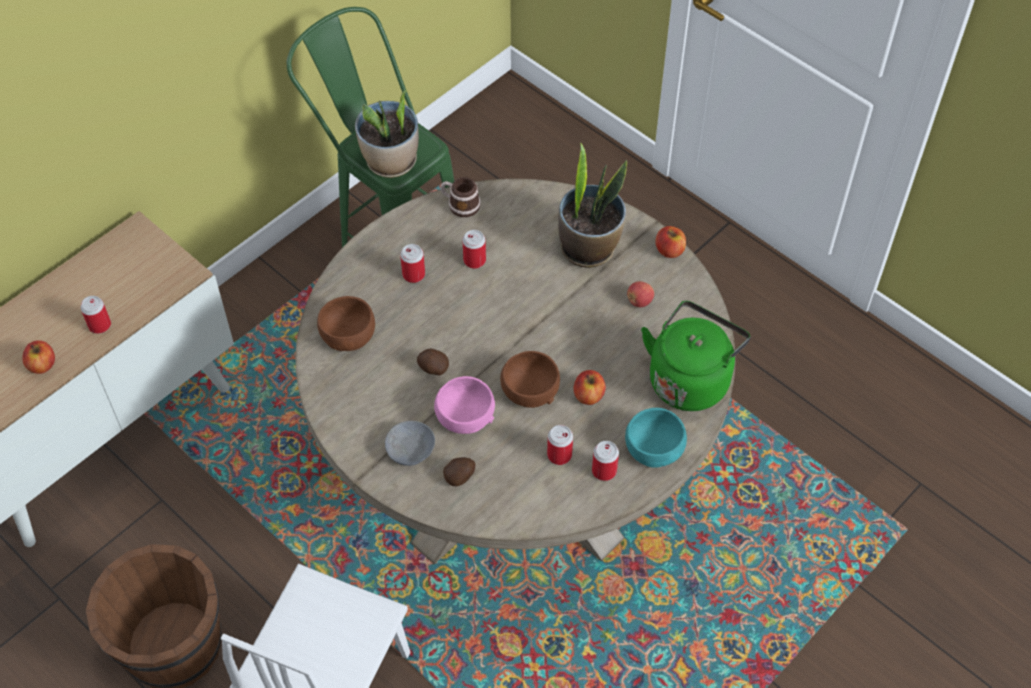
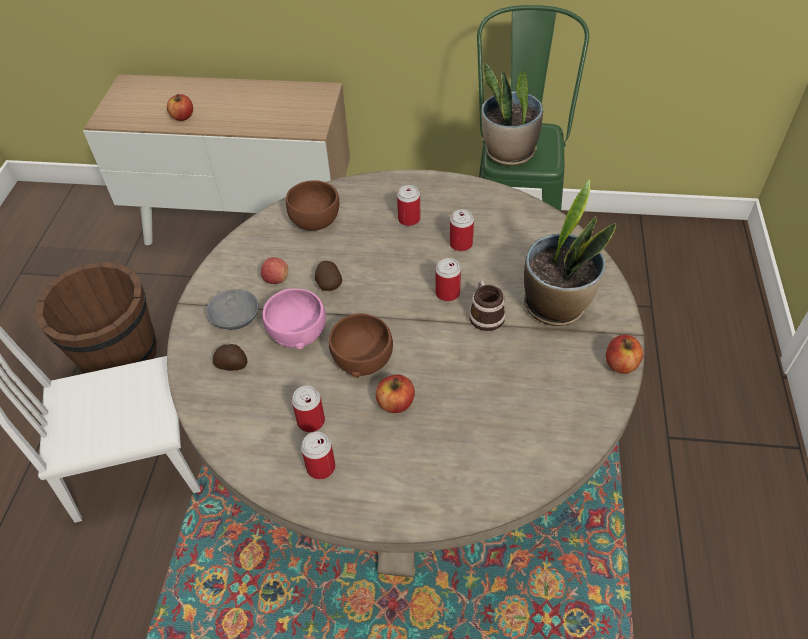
camera: 55 degrees right, 5 degrees down
(100, 325) = (235, 120): can -> can (447, 293)
(460, 204) = (506, 204): mug -> mug (485, 314)
(639, 301) = (538, 377): apple -> apple (276, 279)
(654, 449) = (380, 494): turquoise bowl -> none
(690, 378) = (491, 473): green kettle -> none

